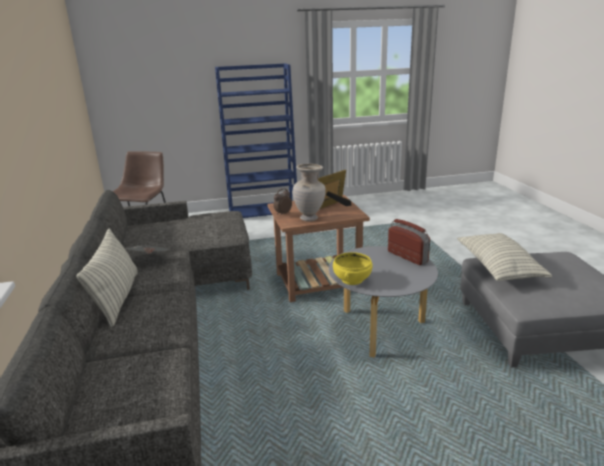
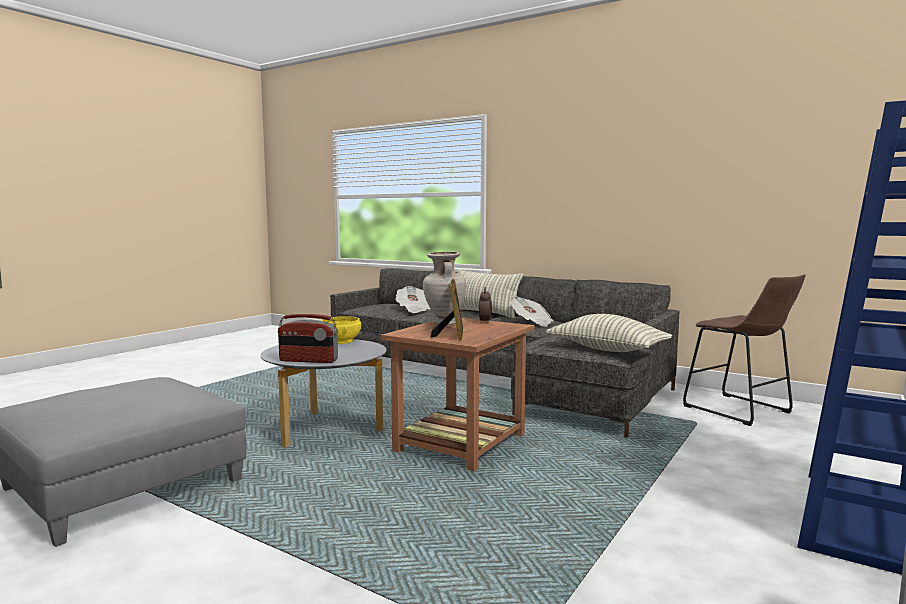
camera: 135 degrees right, 15 degrees down
(132, 353) = (413, 310): none -> newspaper
(498, 268) = (188, 395): pillow -> pillow (607, 349)

